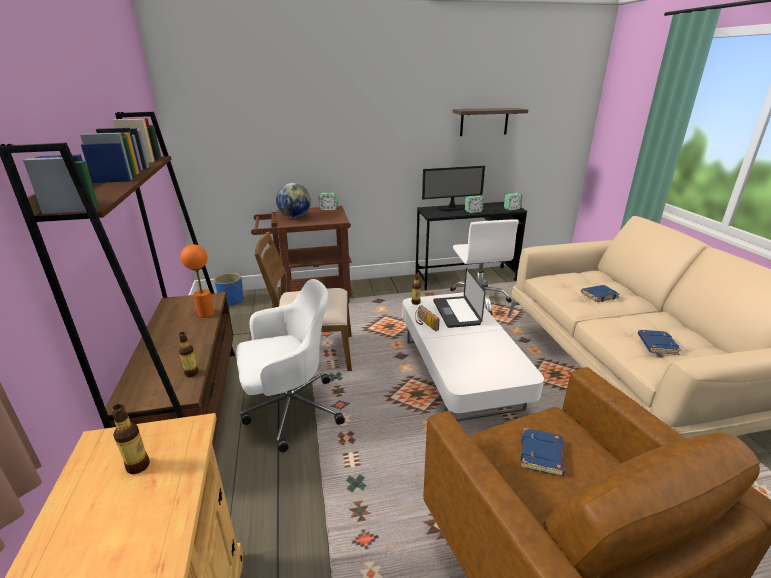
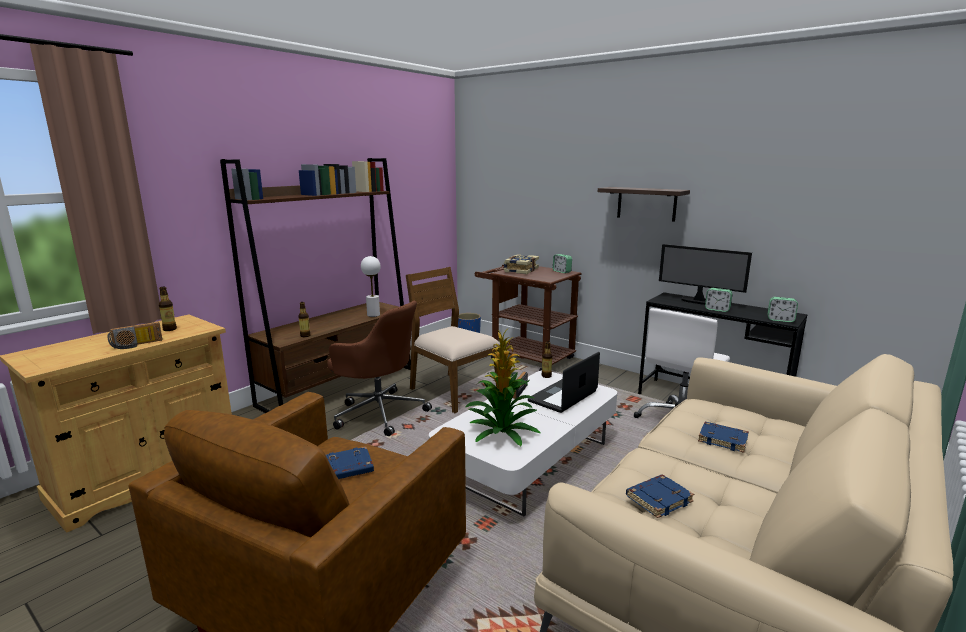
camera: 50 degrees right, 10 degrees down
(169, 519) = (137, 345): none -> radio
(206, 314) = (373, 315): orange table lamp -> white table lamp
(290, 410) = (379, 412): white office chair -> brown office chair
(295, 217) = (520, 270): globe -> book
(484, 122) = (769, 195): shelf -> shelf (646, 203)
(484, 359) = (502, 432): none -> potted plant

